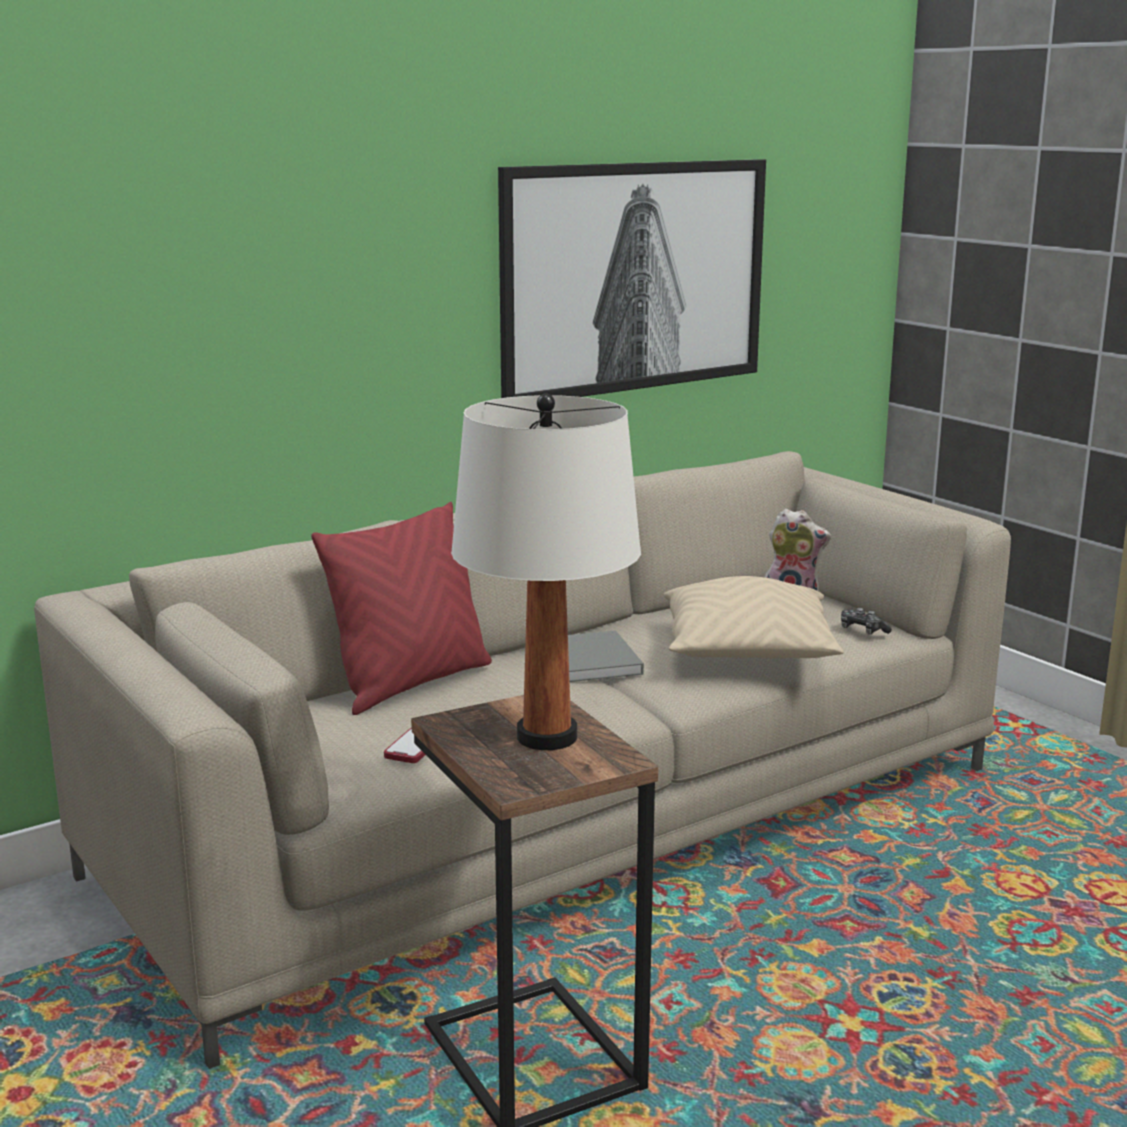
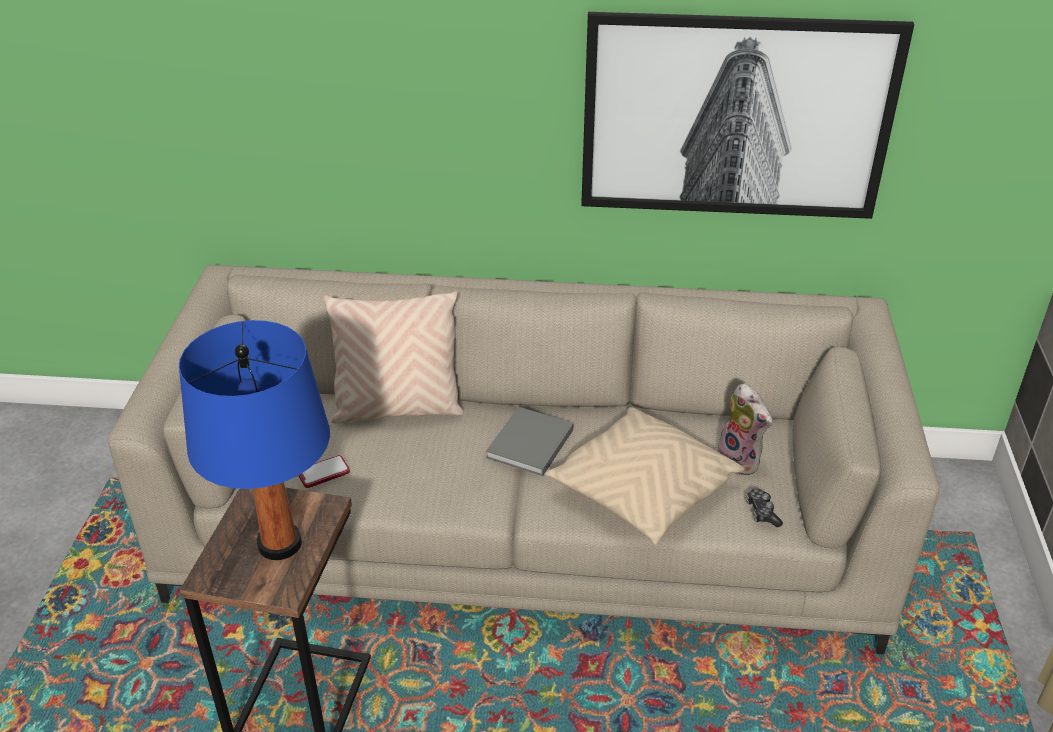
camera: 40 degrees right, 20 degrees up
(410, 684) = (398, 409): red pillow -> beige pillow
(546, 737) = (280, 543): white table lamp -> blue table lamp

